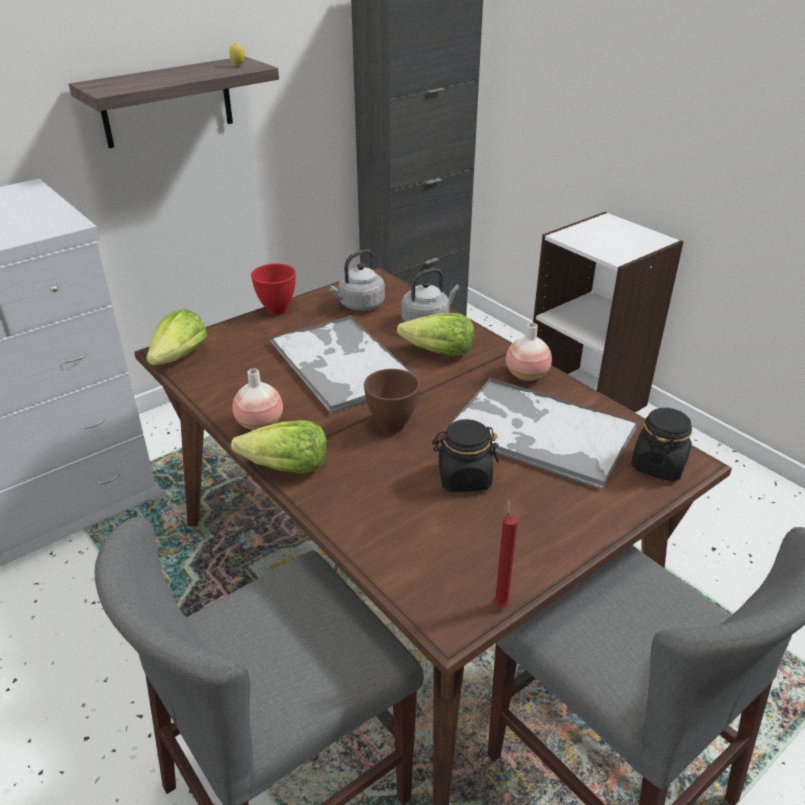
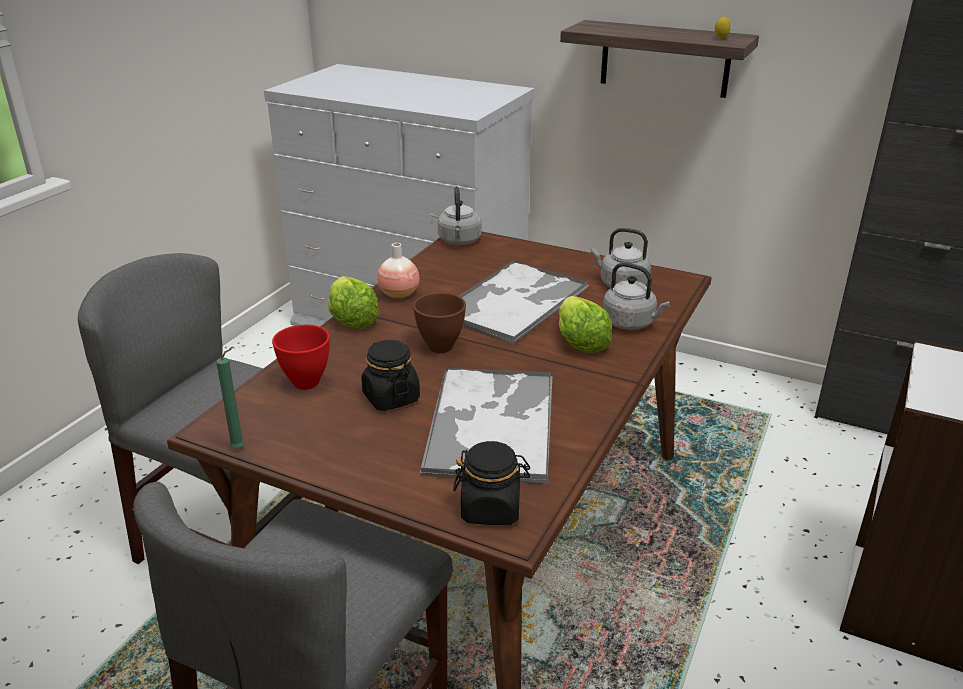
camera: 65 degrees right, 5 degrees down
(180, 357) = (459, 241): lettuce -> grey kettle
(276, 310) = (568, 254): red bowl -> red bowl (305, 382)
(500, 603) = (240, 448): red candle -> green candle
(526, 375) = (588, 397): vase -> none

